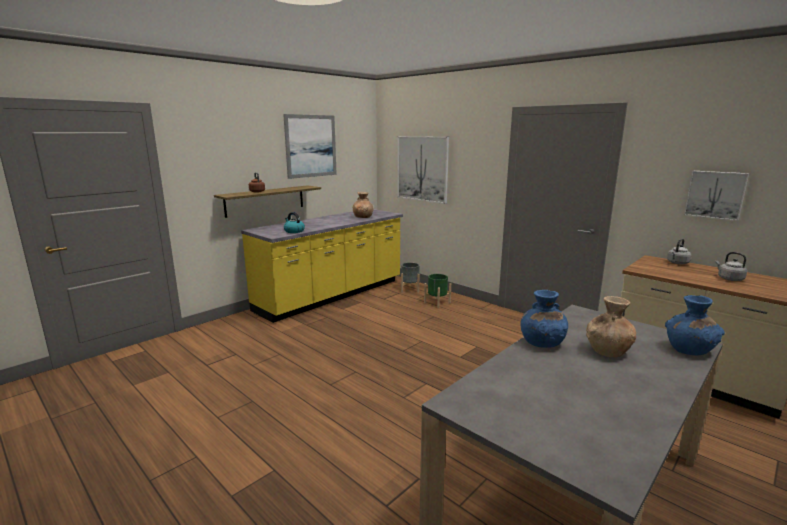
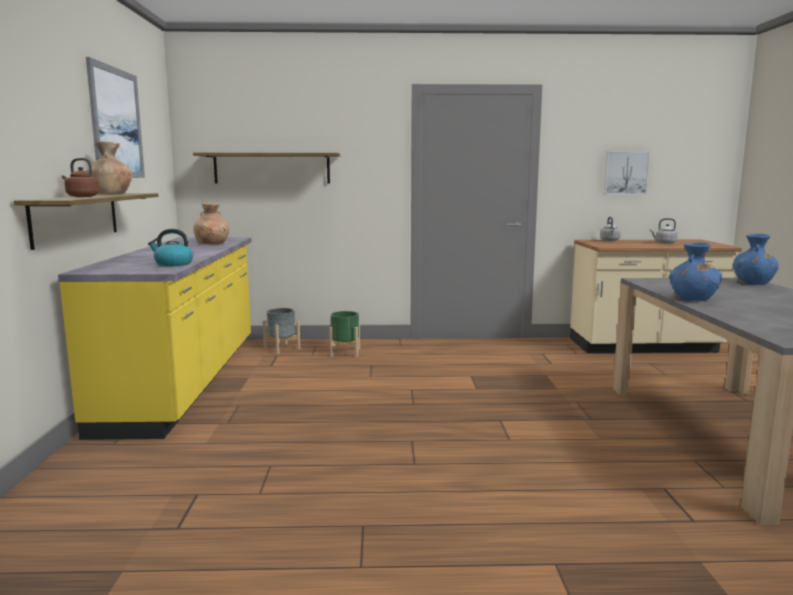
camera: 45 degrees left, 5 degrees down
(422, 168) = (272, 168): picture -> shelf
(607, 351) = (732, 293): brown vase -> brown vase (111, 194)

